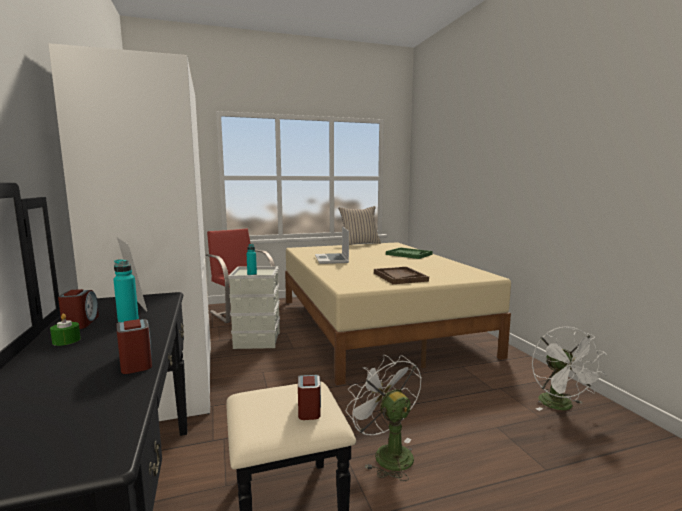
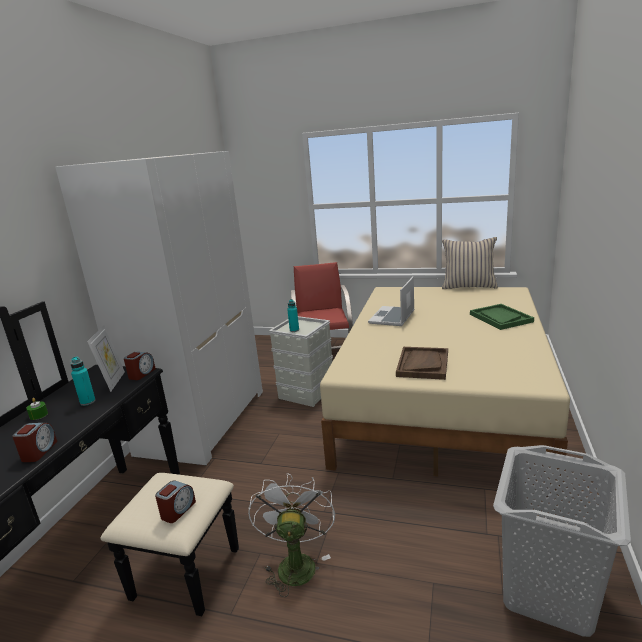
camera: 35 degrees right, 10 degrees up
(81, 323) = (66, 396): alarm clock -> alarm clock (141, 374)
(561, 406) = (550, 591): white fan -> grey laundry basket

